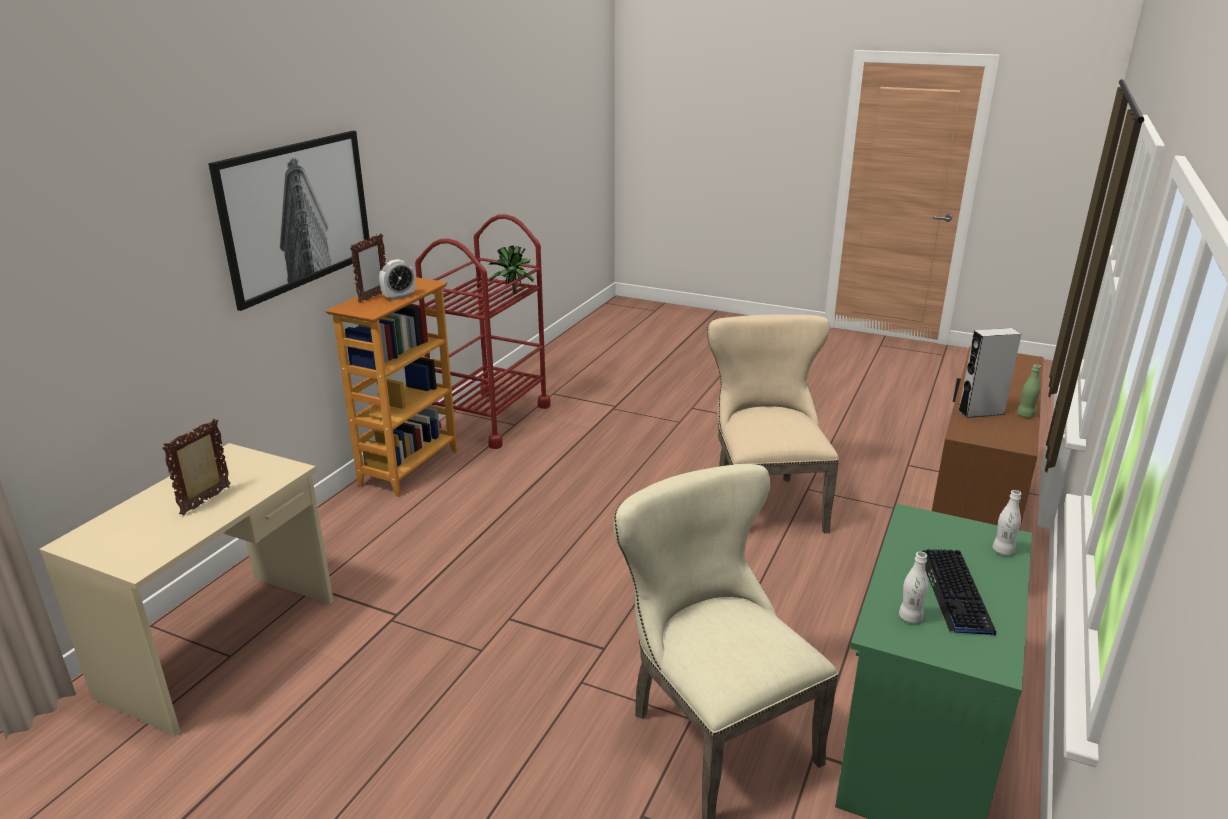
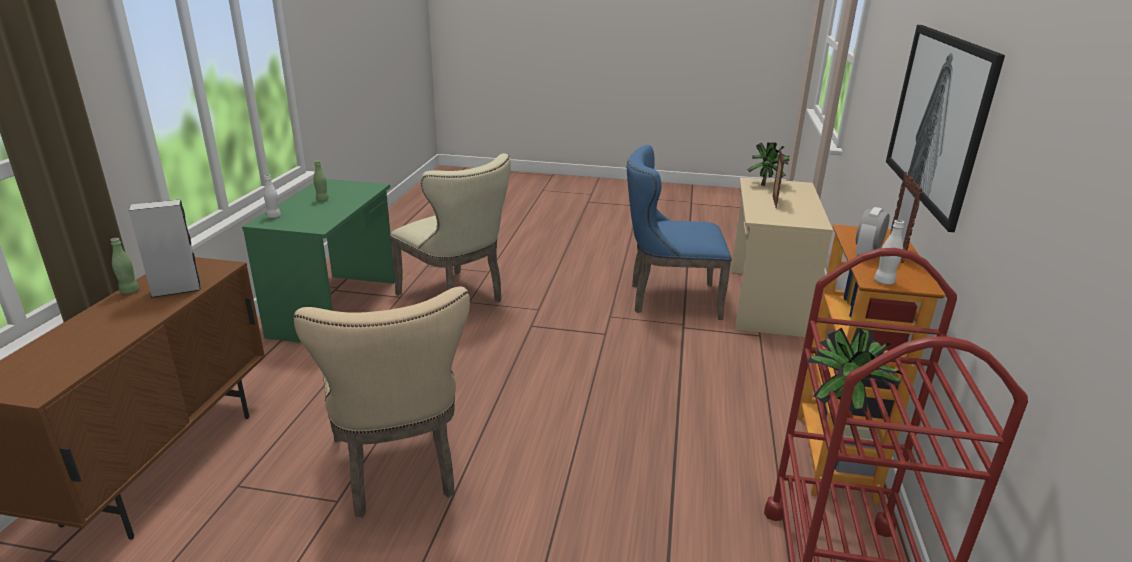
camera: 165 degrees right, 0 degrees up
(136, 548) = (765, 185): none -> potted plant
(364, 674) = (668, 299): none -> blue chair
(910, 617) = (355, 191): white bottle -> white bottle (884, 282)
(955, 592) = (322, 200): keyboard -> green bottle

